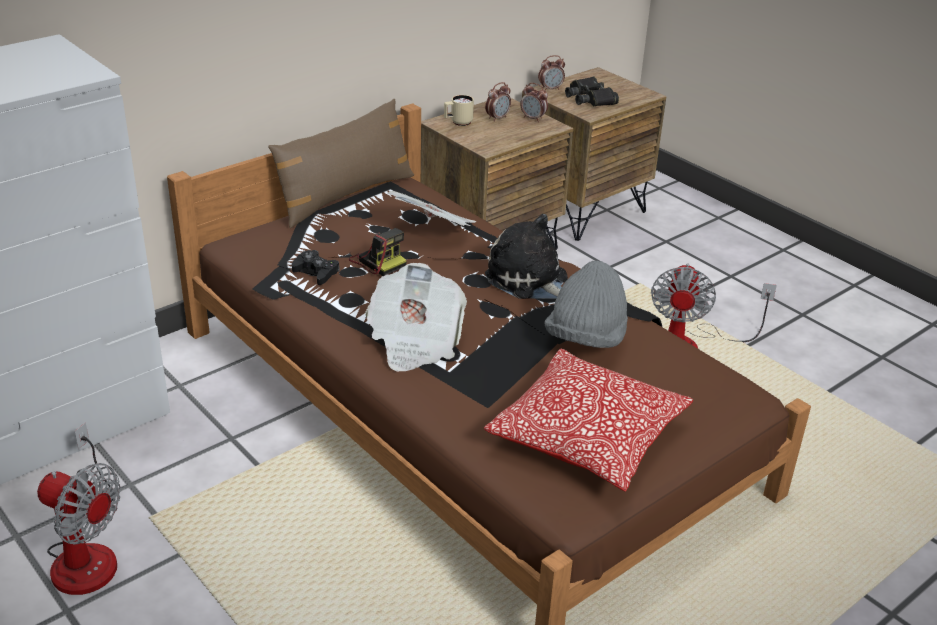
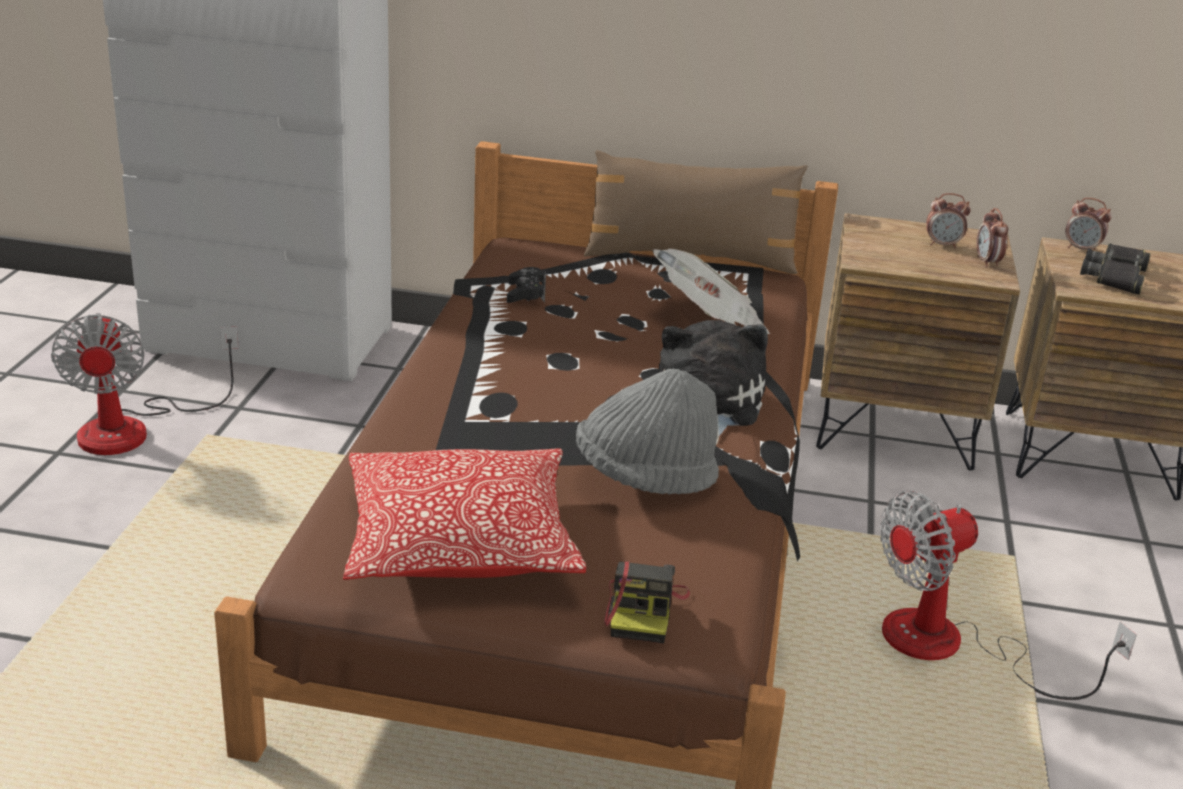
camera: 50 degrees right, 5 degrees down
(378, 261) = (595, 313): camera -> camera (644, 610)
(415, 341) = (490, 384): newspaper -> none
(458, 123) = (885, 230): beige mug -> none

